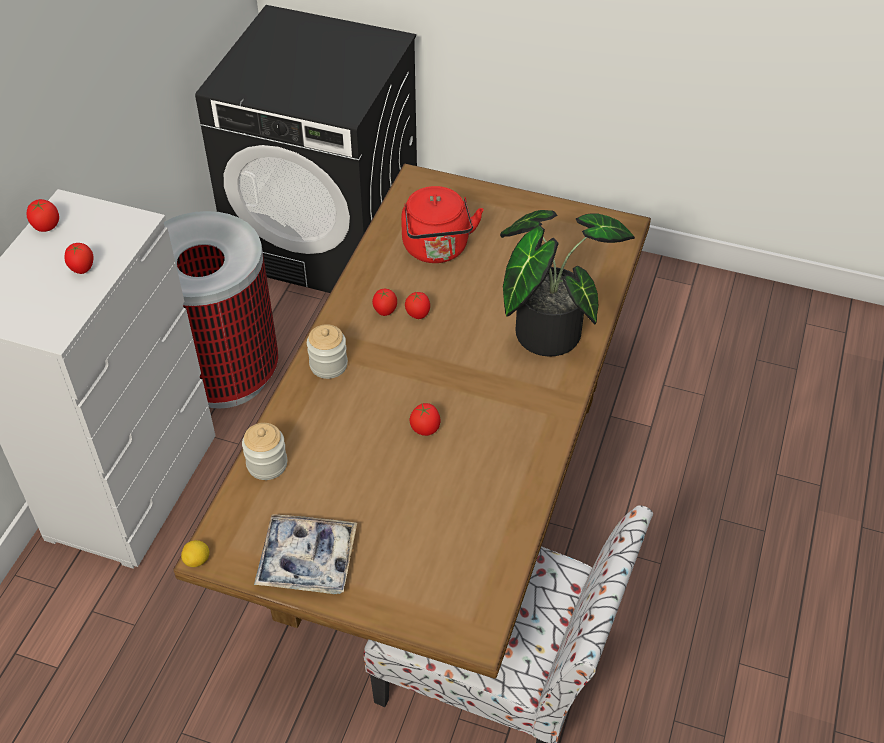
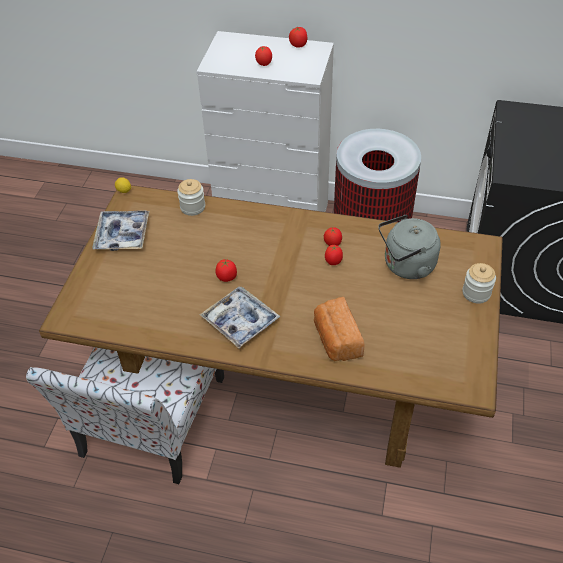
camera: 85 degrees right, 0 degrees up
(328, 365) = (277, 222): jar -> jar (476, 293)
(437, 249) = (406, 266): red kettle -> grey kettle
(507, 418) = (240, 321): none -> tray
(547, 327) = (336, 340): potted plant -> bread

